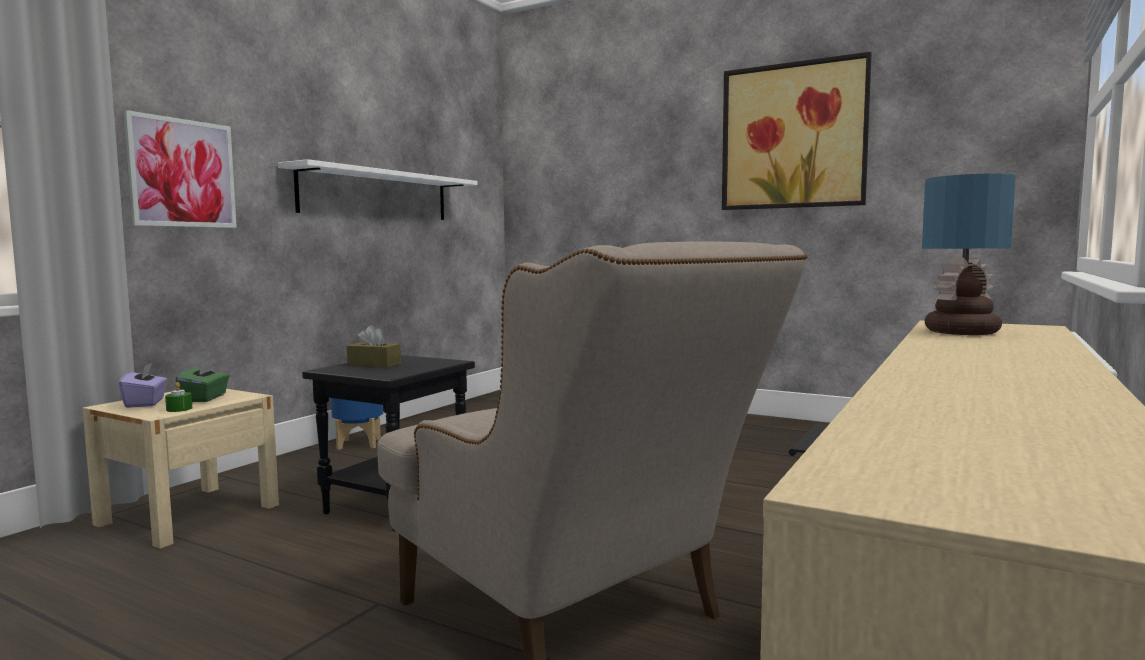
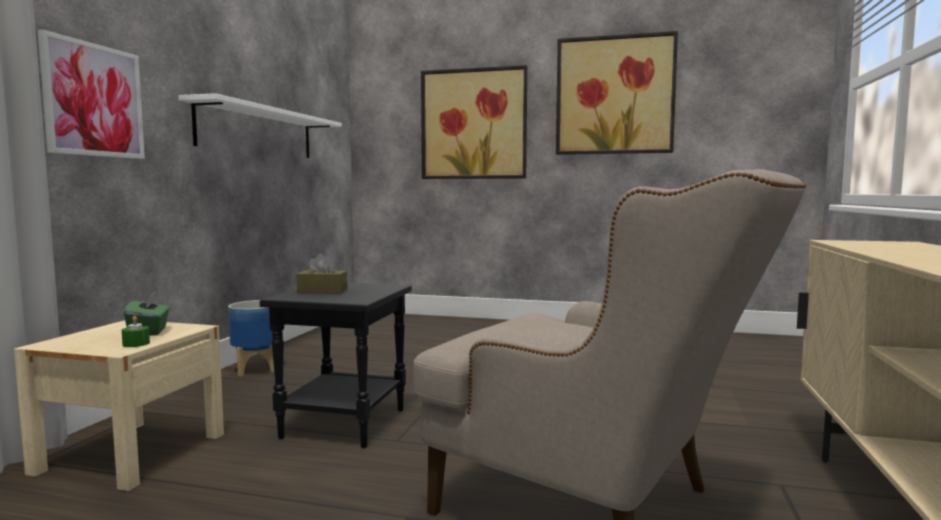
camera: 15 degrees left, 0 degrees up
(145, 403) = (87, 340): purple tissue box -> none
(631, 176) = (473, 124): none -> picture
(961, 332) = (875, 247): table lamp -> none

